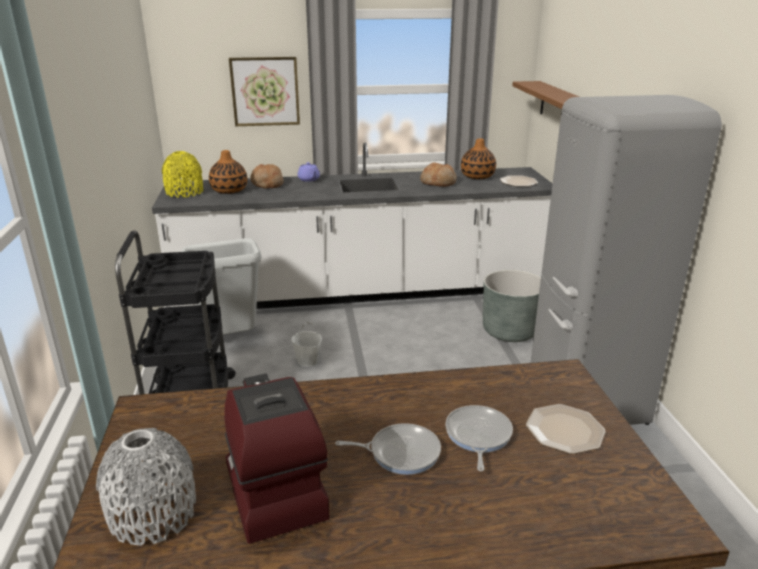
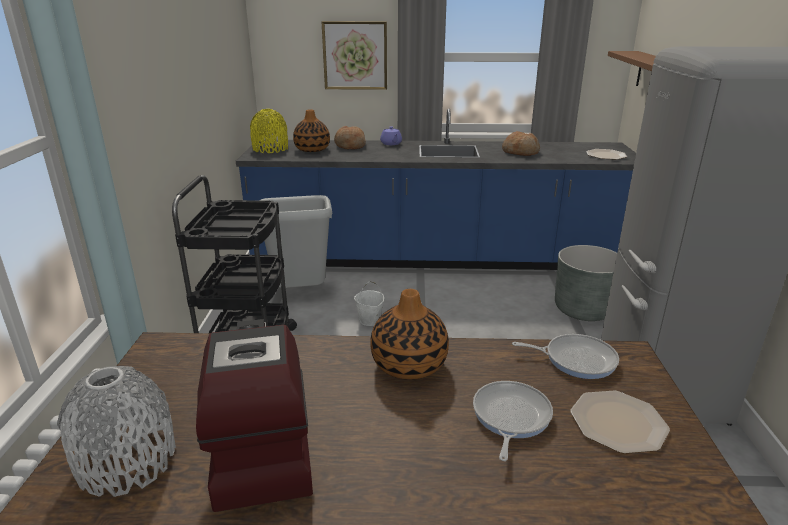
camera: 10 degrees right, 0 degrees up
(361, 291) = (435, 258): white counter -> blue counter
(400, 452) = (415, 426): frying pan -> frying pan (576, 359)
(477, 176) = (562, 148): vase -> vase (408, 364)

